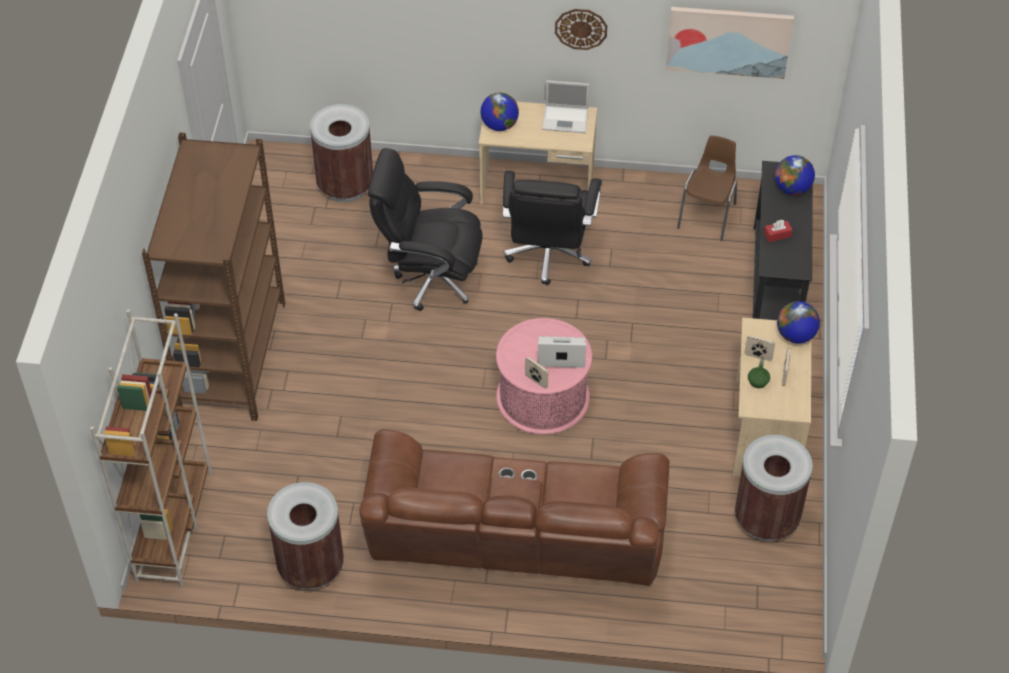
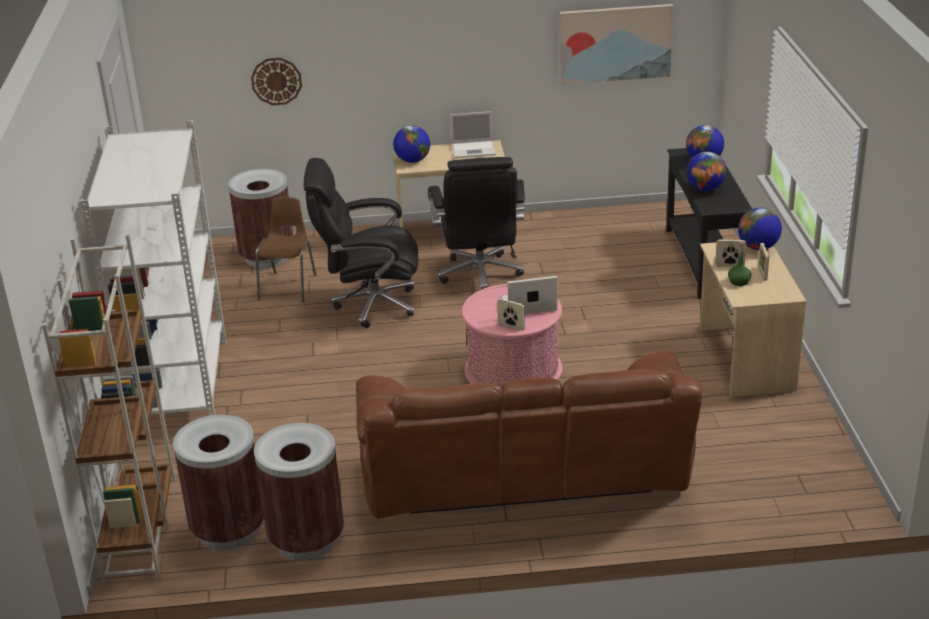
camera: 10 degrees left, 20 degrees down
(233, 357) = (180, 388): brown bookcase -> white bookcase
(581, 28) = (477, 51): wall clock -> wall clock (276, 81)
(708, 216) = (620, 229): brown chair -> brown chair (288, 287)
(766, 519) = (780, 423): brown trash can -> brown trash can (229, 529)
(777, 235) = (705, 189): red tissue box -> globe

